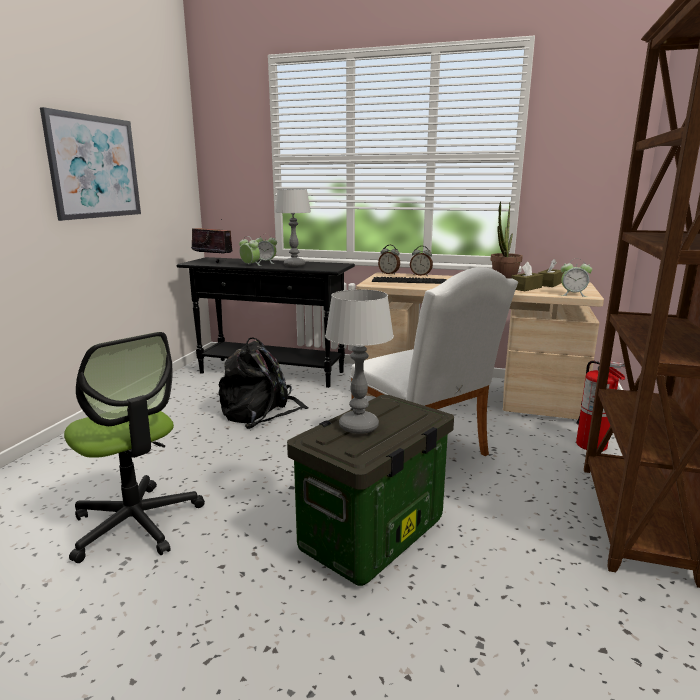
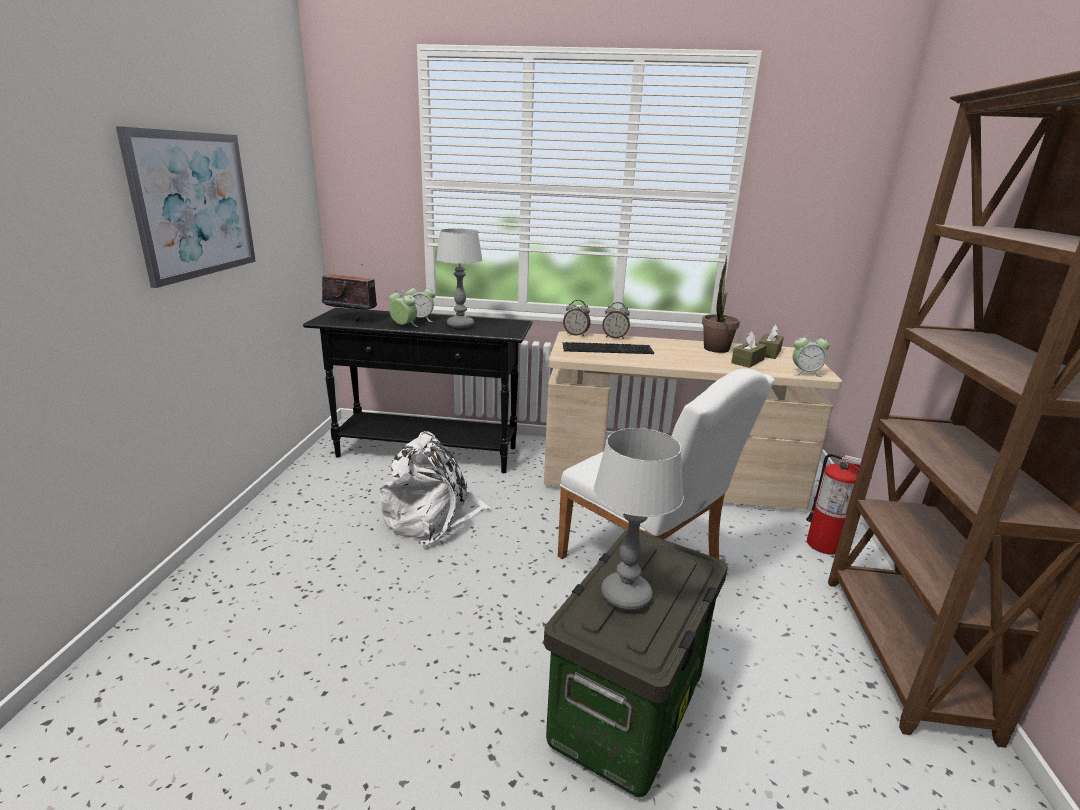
camera: 10 degrees left, 5 degrees up
(136, 523) = (321, 723): office chair -> none
(261, 412) = (432, 517): black backpack -> white backpack

